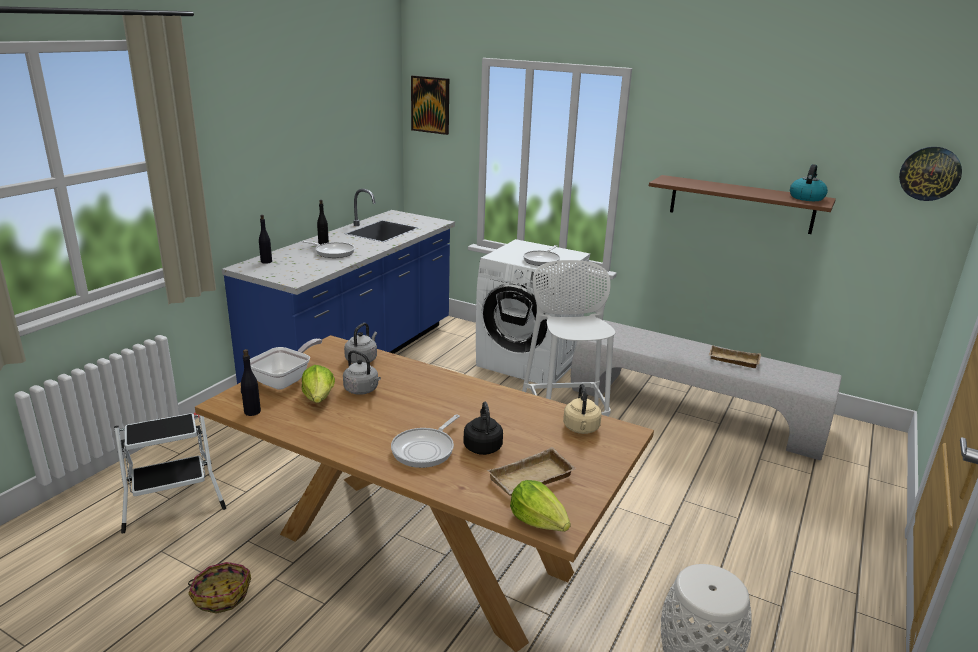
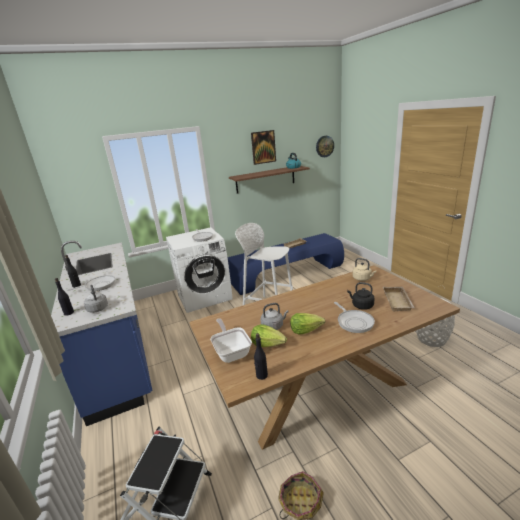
camera: 50 degrees left, 0 degrees up
(362, 359) = (236, 317): grey kettle -> grey kettle (97, 308)
(430, 105) = (68, 175): picture -> picture (263, 147)
(539, 521) = (433, 309): lettuce -> lettuce (306, 330)
(695, 409) = (286, 274): grey bench -> blue bench

